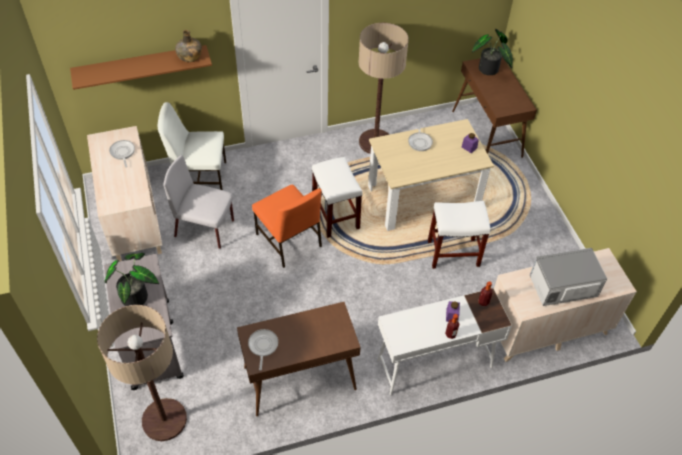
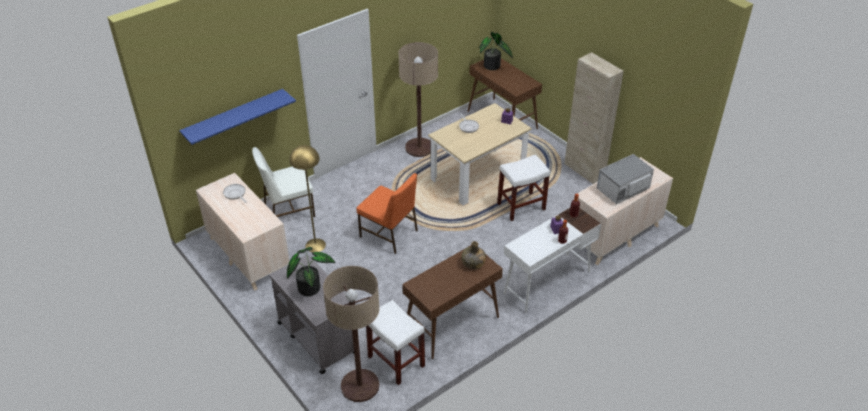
camera: 20 degrees left, 10 degrees down
(141, 65) = (234, 117): brown shelf -> blue shelf
(189, 56) = (274, 99): green bottle -> green bottle (473, 263)
(205, 228) = (315, 245): grey chair -> yellow floor lamp
(263, 346) = (430, 289): frying pan -> none
(335, 216) = (416, 207): white stool -> white stool (395, 361)
(552, 229) = (584, 170): none -> beige cabinet

